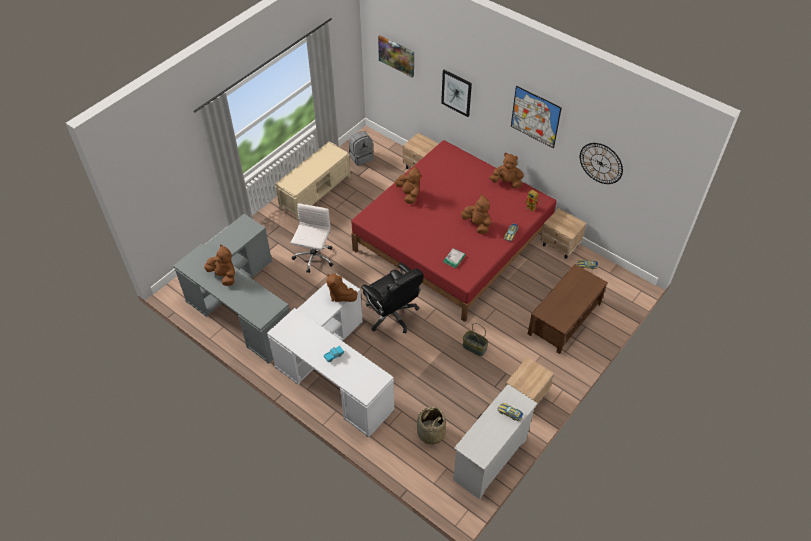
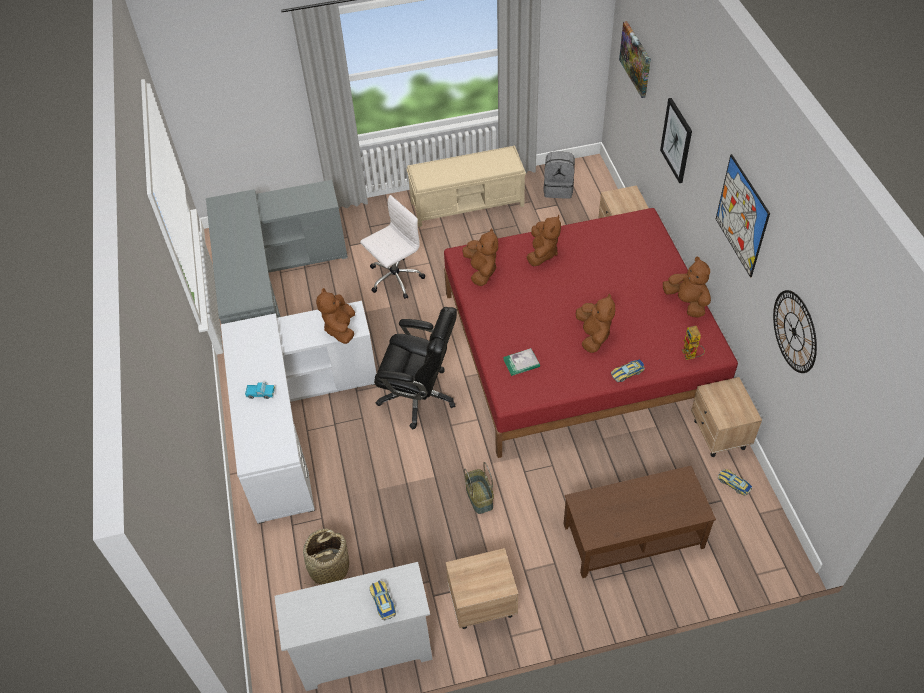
camera: 40 degrees right, 0 degrees up
(224, 275) = (241, 236): brown plush toy -> brown plush toy (481, 271)
(392, 315) = (419, 396): black office chair -> black office chair turned 75 degrees counterclockwise

